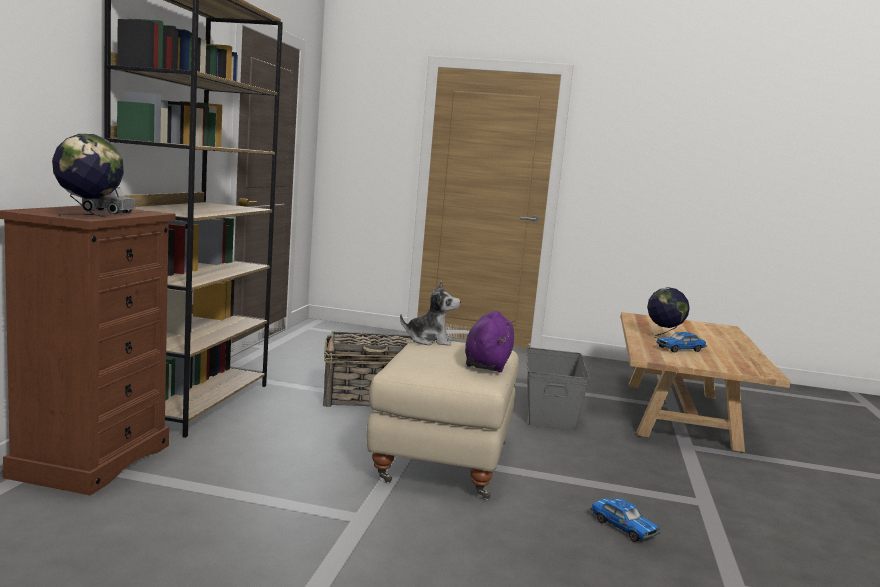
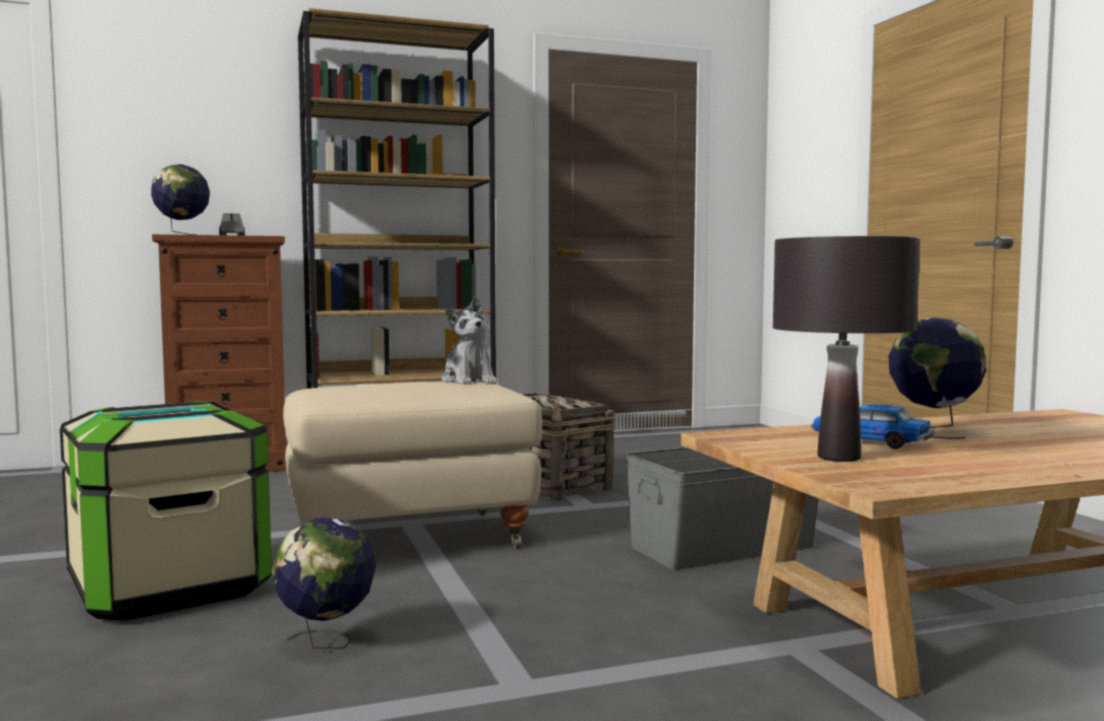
camera: 60 degrees right, 5 degrees down
(476, 551) = (169, 588): none -> storage box
(487, 364) = (406, 395): purple plush toy -> none
(623, 527) = (326, 643): toy car -> globe
(712, 361) = (839, 458): none -> black table lamp

